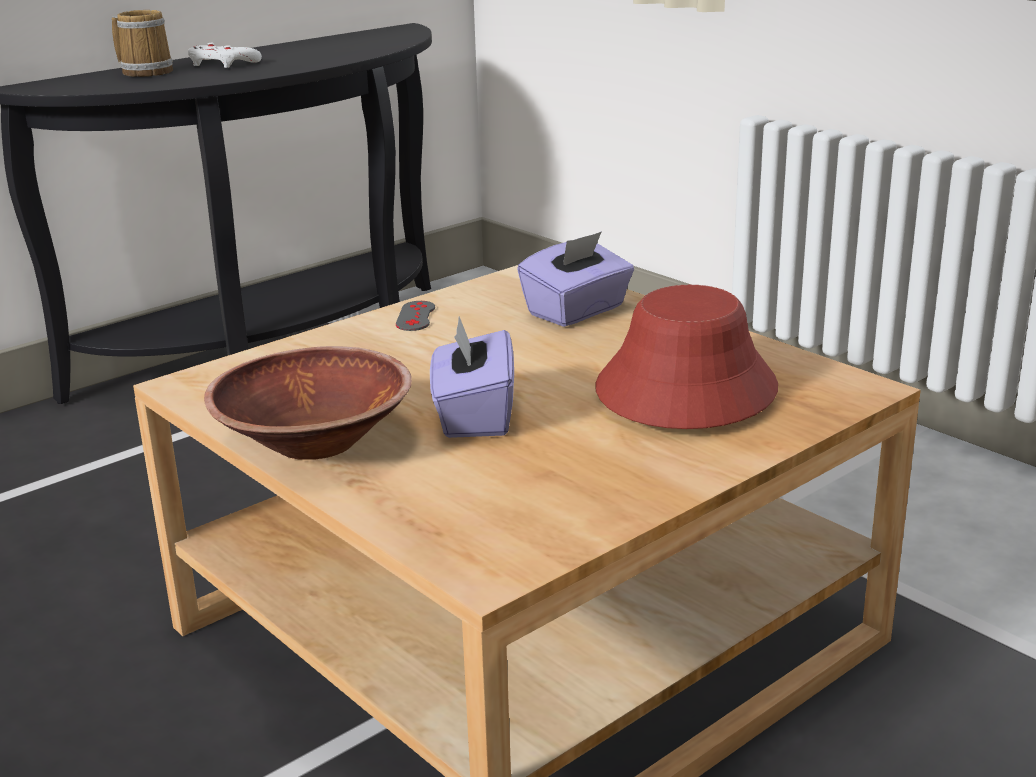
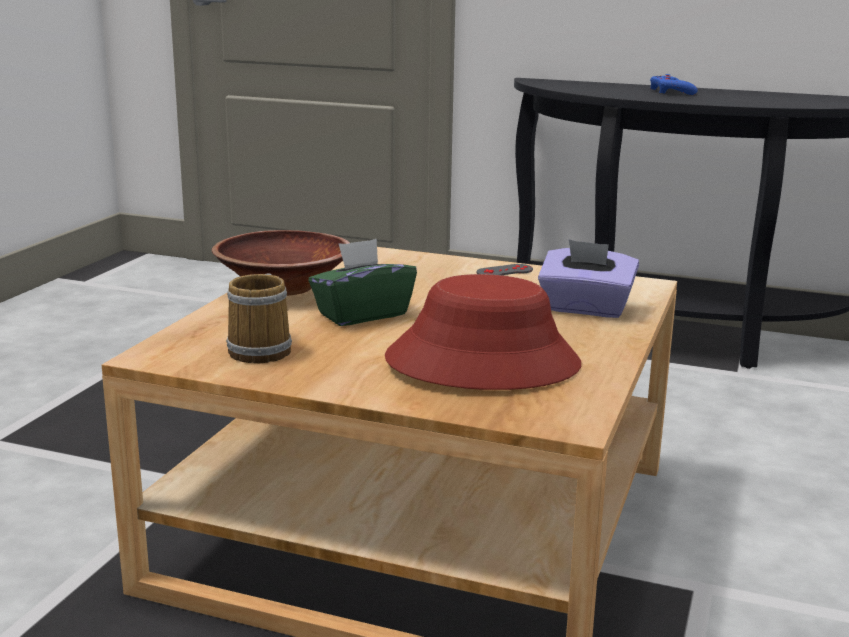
camera: 60 degrees right, 5 degrees down
(146, 71) = (617, 86): mug -> mug (263, 349)
(222, 63) = (671, 91): white game controller -> blue game controller
(473, 416) = (362, 314): purple tissue box -> green tissue box

